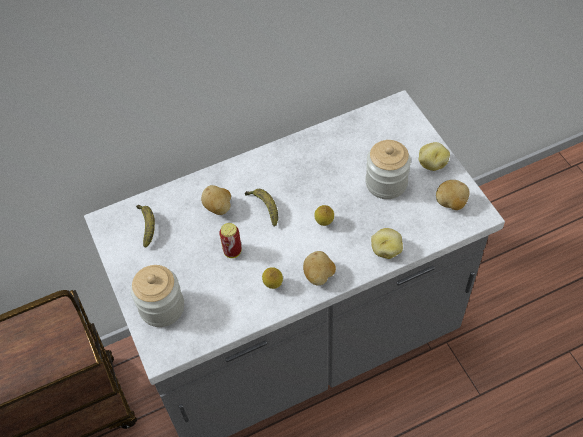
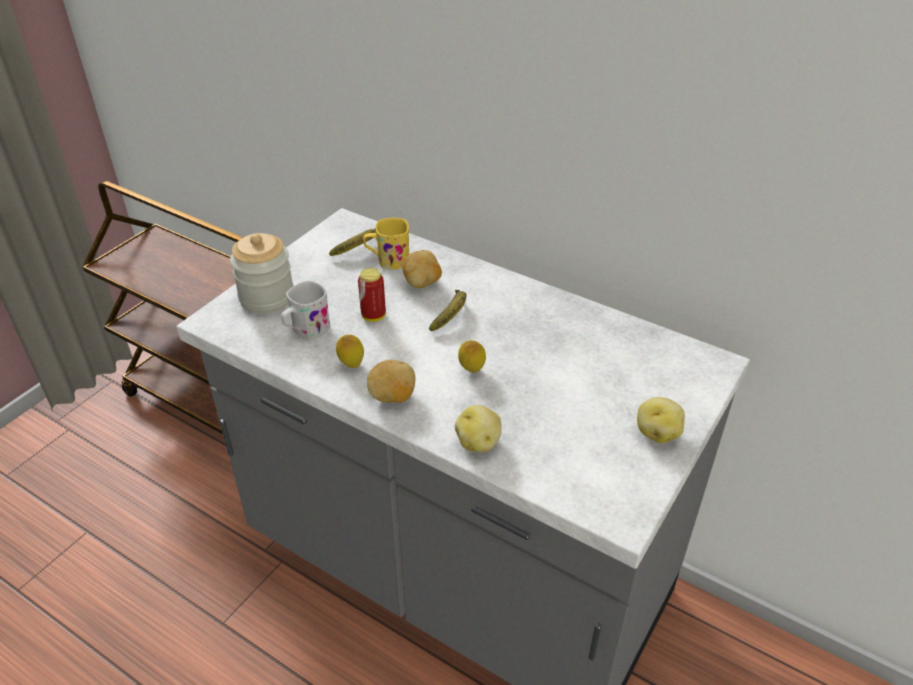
camera: 55 degrees right, 15 degrees down
(177, 216) = (388, 261): none -> yellow mug
(219, 297) = (306, 331): none -> white mug
(386, 183) = (582, 400): jar -> none
(450, 203) = (611, 478): potato -> none

